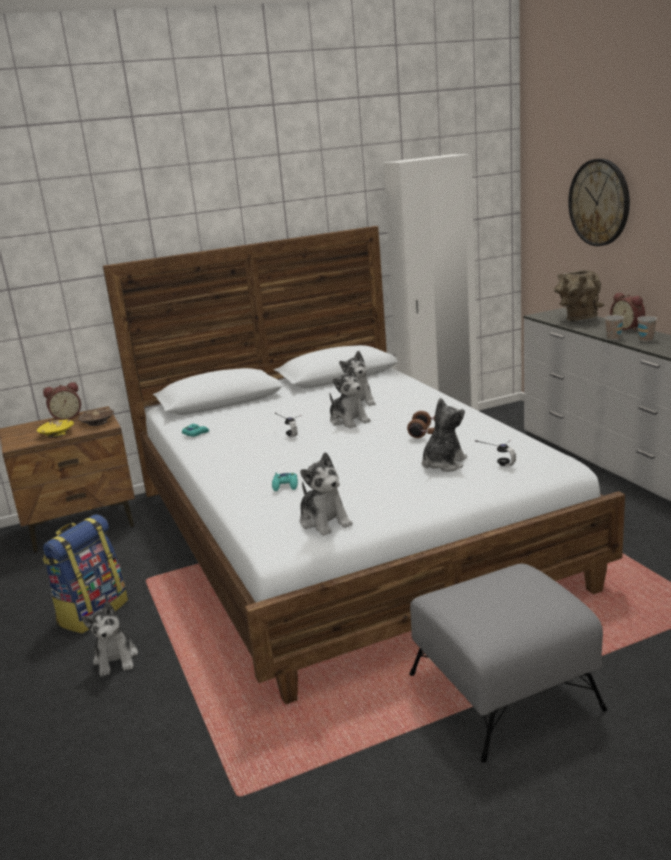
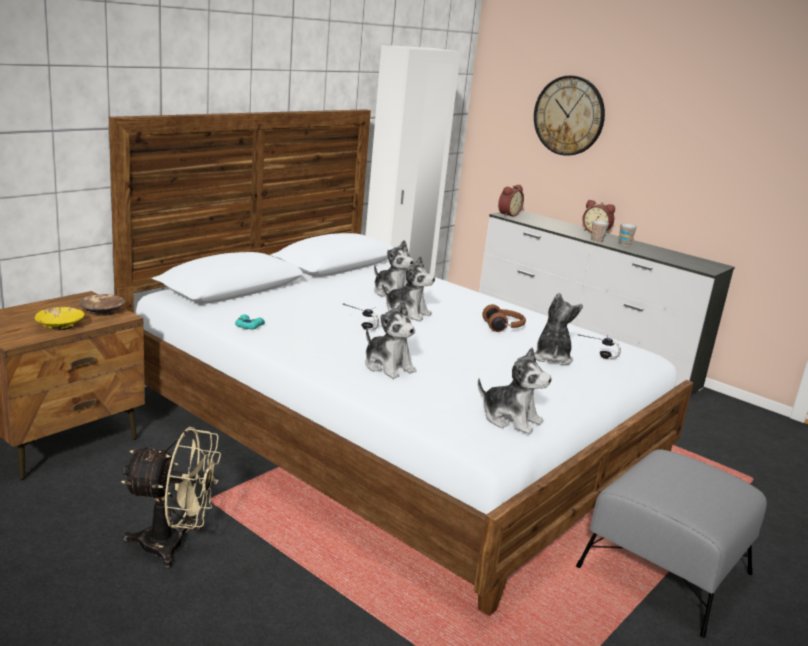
camera: 30 degrees left, 0 degrees up
(66, 417) = (47, 304): alarm clock -> alarm clock (507, 214)
(92, 612) = (174, 546): backpack -> beige fan
(116, 659) = (255, 597): plush toy -> plush toy (388, 366)
(285, 485) = (431, 383): turquoise game controller -> none
(577, 320) = (543, 221): brown vase -> none

